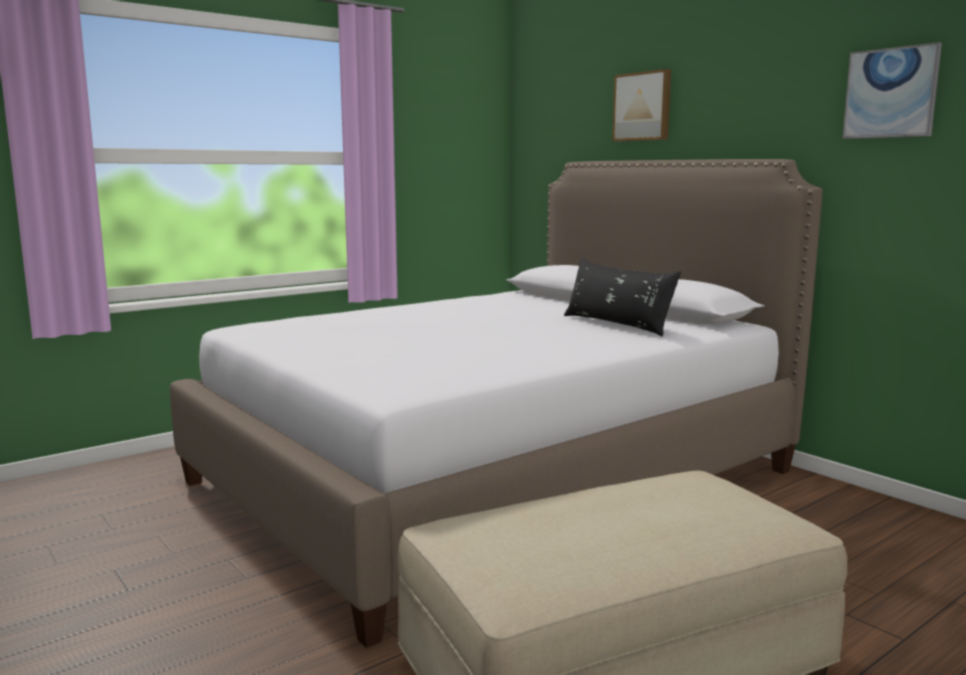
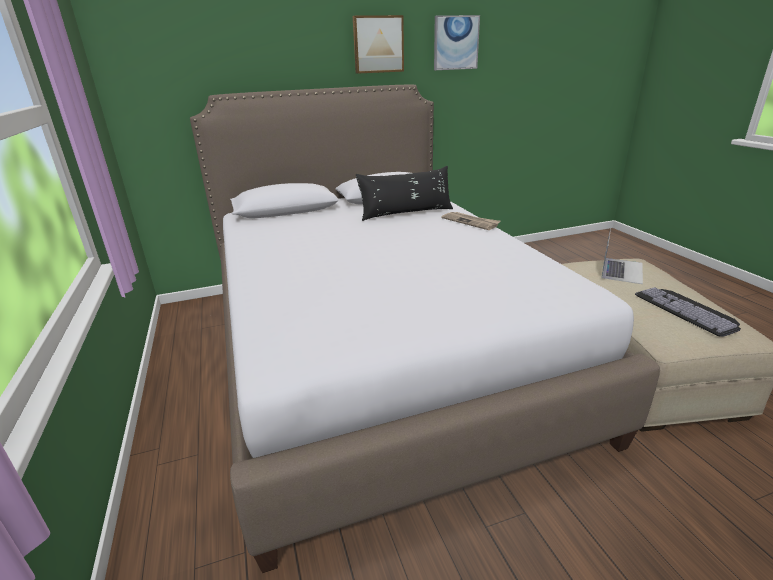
camera: 70 degrees left, 15 degrees up
(572, 547) = (688, 310): none -> keyboard
(614, 345) = (470, 222): none -> newspaper
(643, 106) = (276, 43): picture -> picture (378, 44)
(710, 505) = (622, 270): none -> laptop

